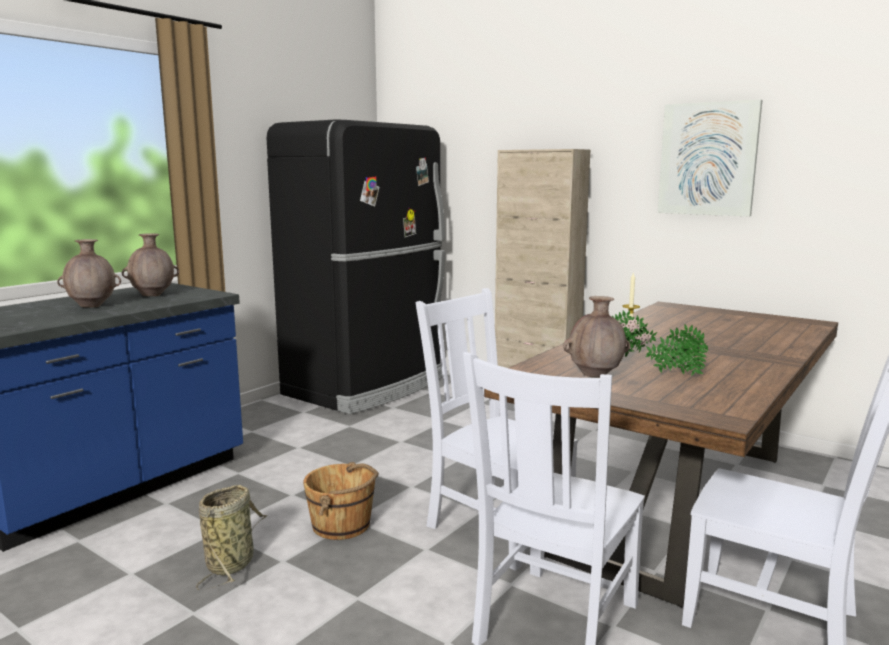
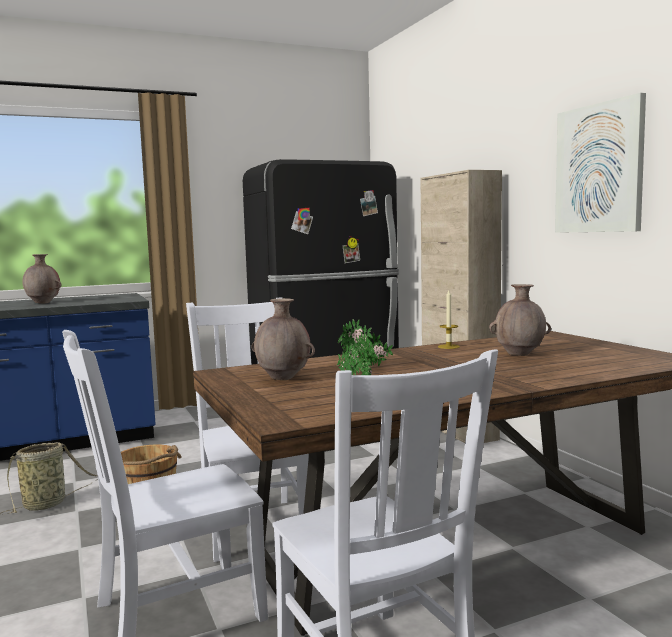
camera: 30 degrees right, 5 degrees down
(153, 295) = (97, 299): brown vase -> brown vase (519, 354)

